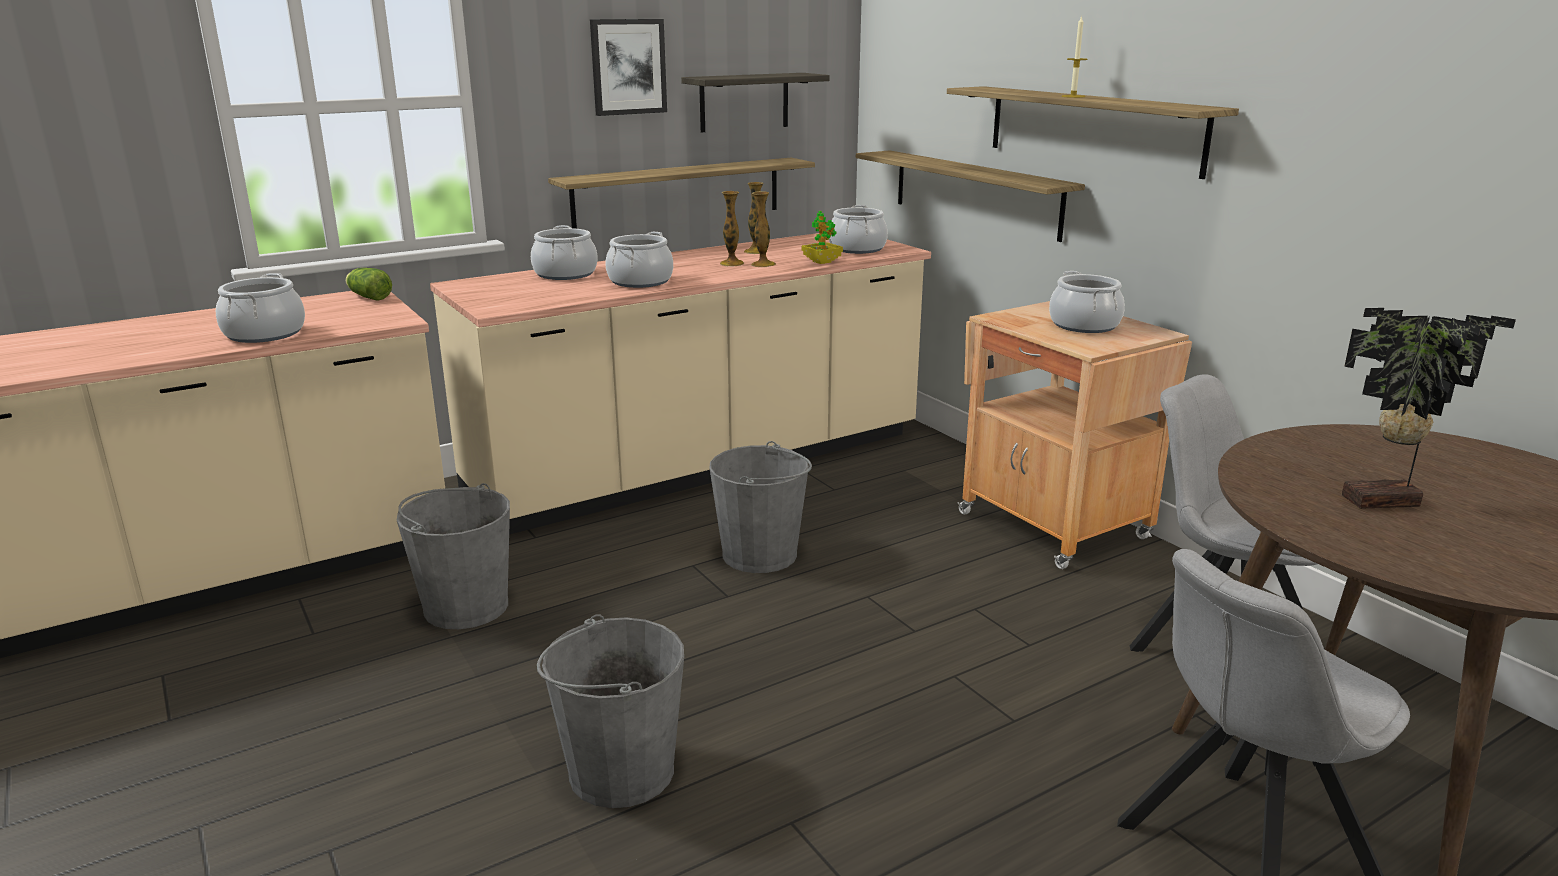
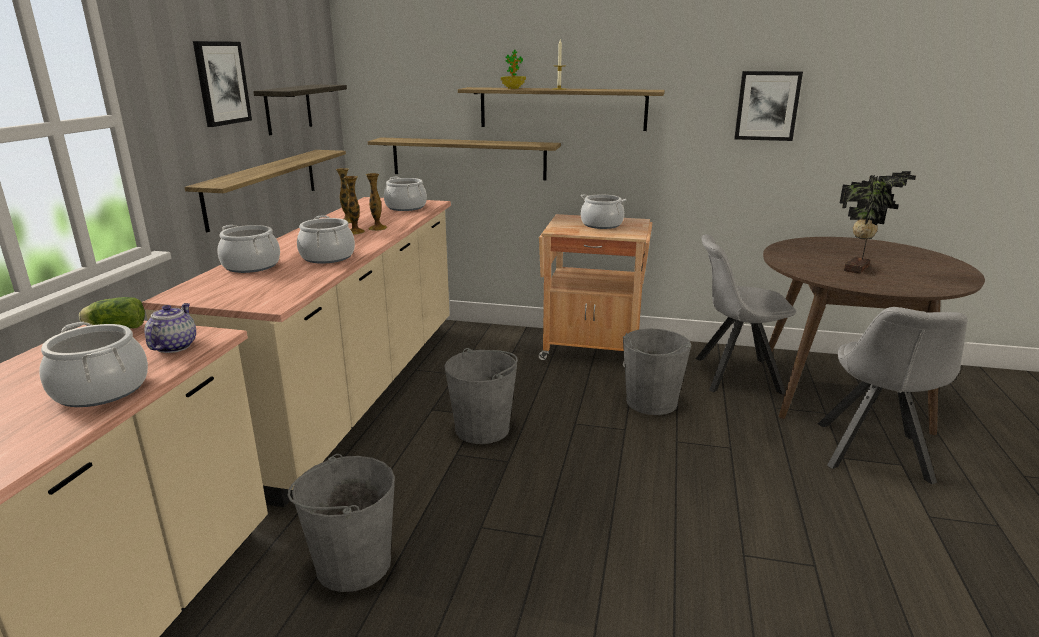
camera: 45 degrees left, 0 degrees up
(363, 320) = (174, 346): none -> teapot
(620, 771) = (634, 591): grey bucket -> grey bucket (651, 402)
(822, 262) = (409, 219): potted plant -> potted plant (513, 88)
(1414, 153) = (767, 106): none -> picture

